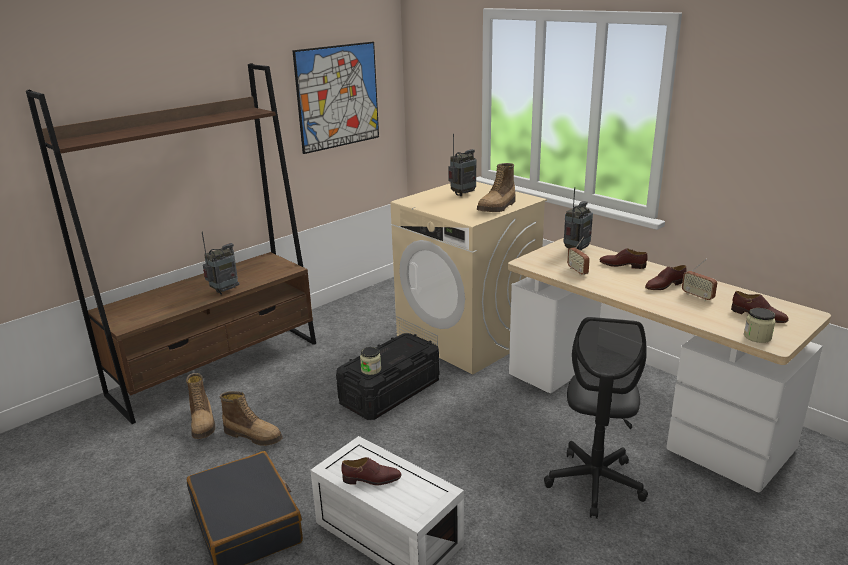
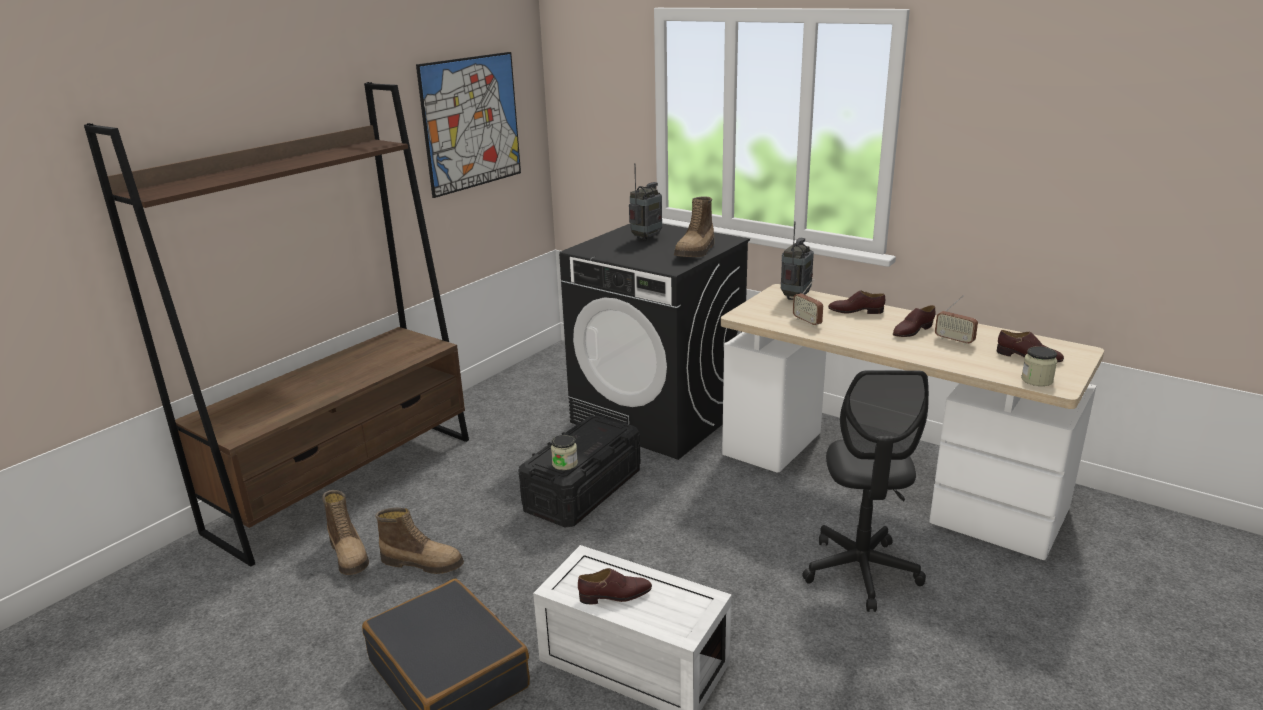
camera: 10 degrees left, 0 degrees up
(225, 291) = (357, 380): radio -> none
(468, 337) = (658, 415): beige washing machine -> black washing machine

